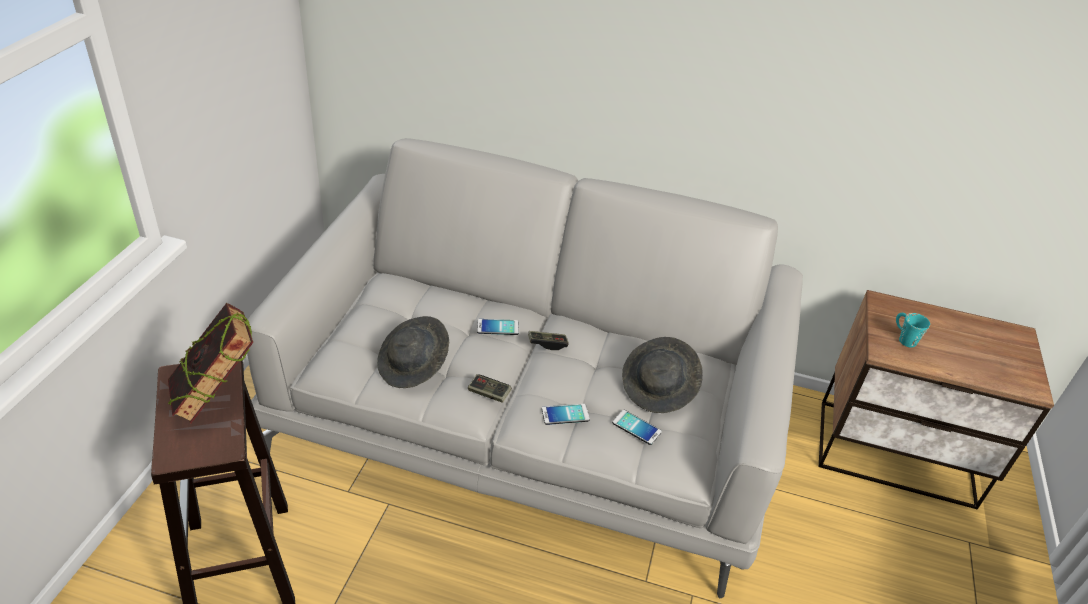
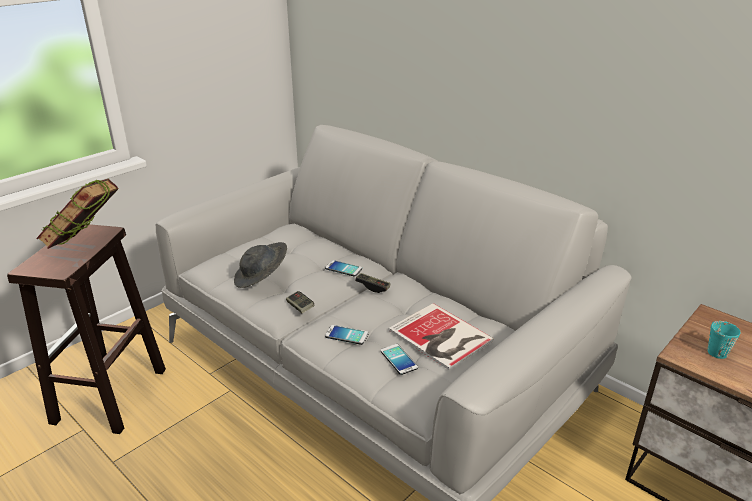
camera: 30 degrees right, 10 degrees down
(659, 388) = (441, 337): grey hat -> book

